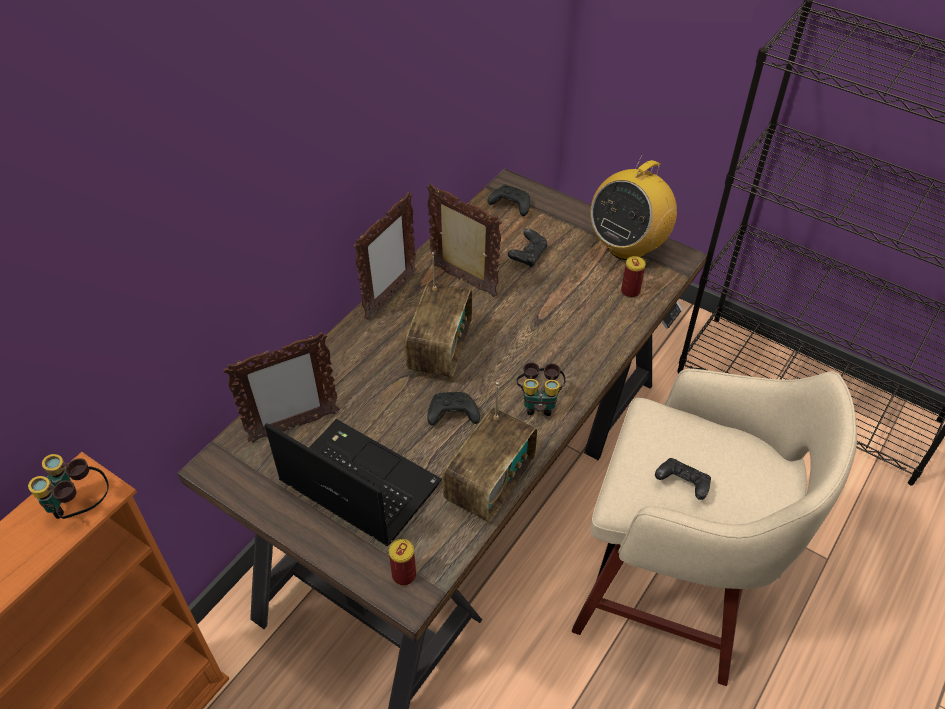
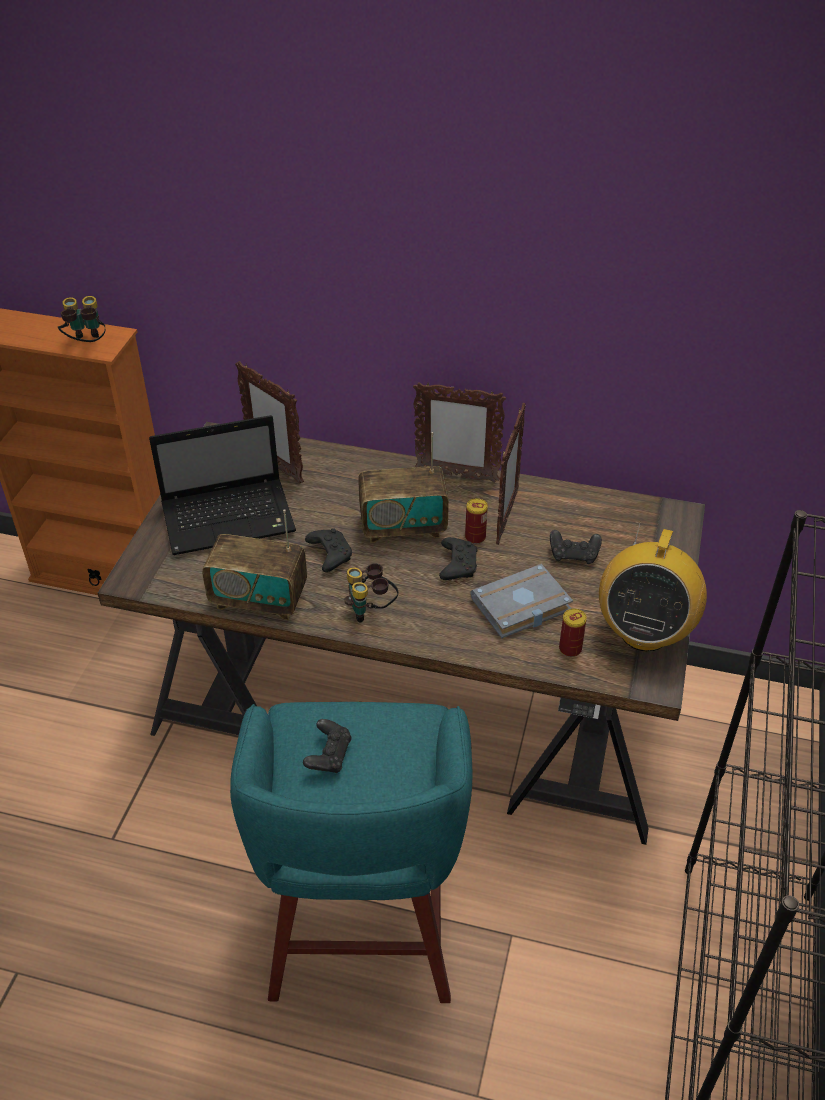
camera: 70 degrees right, 5 degrees down
(356, 483) = (231, 517): laptop -> laptop turned 60 degrees clockwise
(404, 575) = (149, 571): can -> can (475, 537)
(510, 205) = (644, 523): black game controller -> black game controller (457, 565)
(575, 305) = (520, 608): none -> grey book
(627, 246) = (644, 632): radio -> radio turned 90 degrees counterclockwise
(672, 594) = (361, 925): beige stool -> turquoise stool

